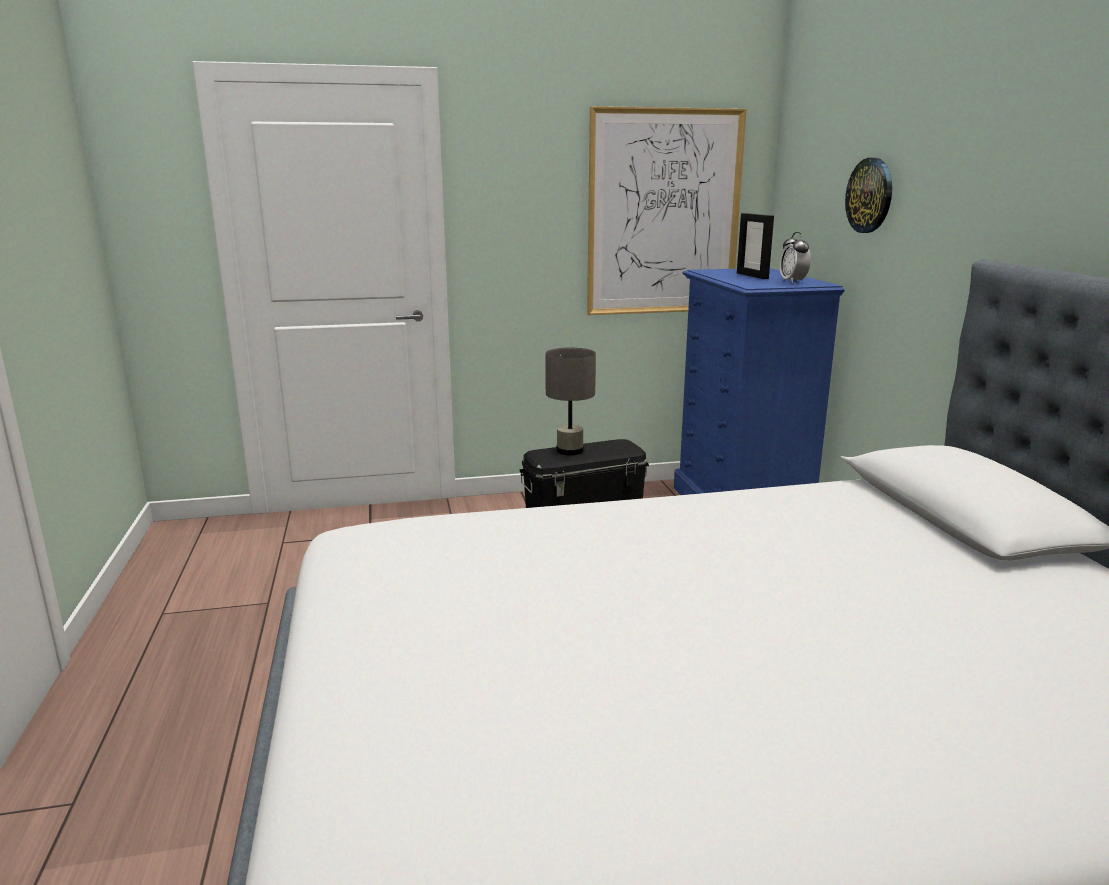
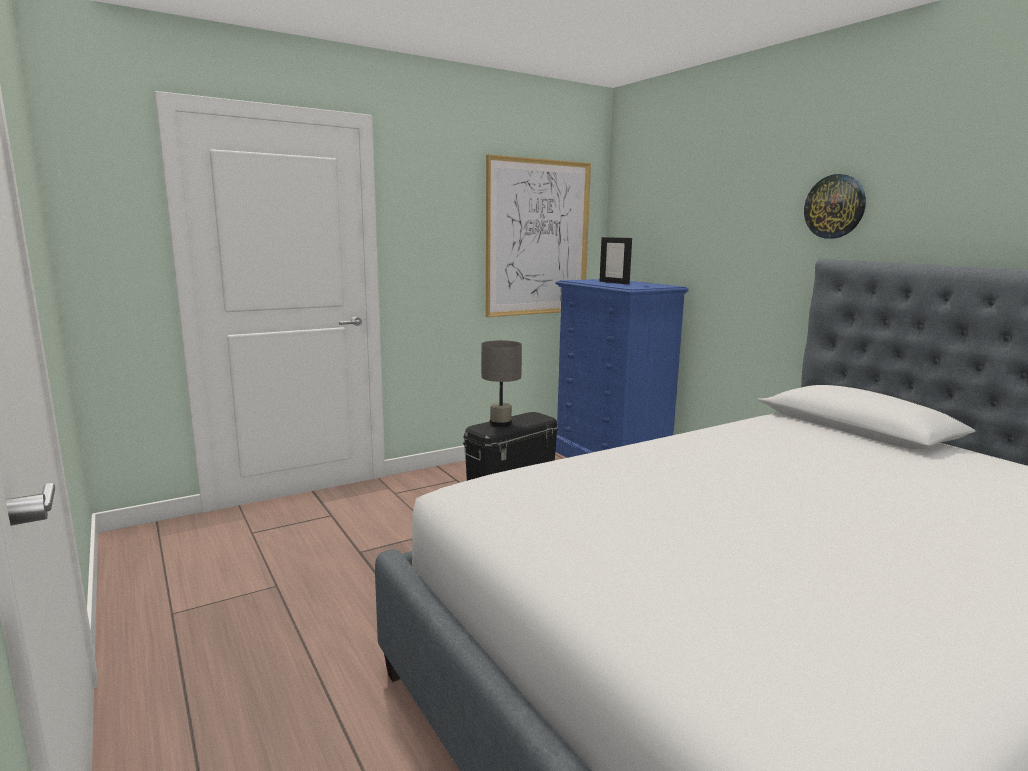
camera: 20 degrees left, 5 degrees down
(793, 281) = (649, 285): alarm clock -> none
(870, 195) = (704, 222): wall clock -> wall clock (835, 206)

